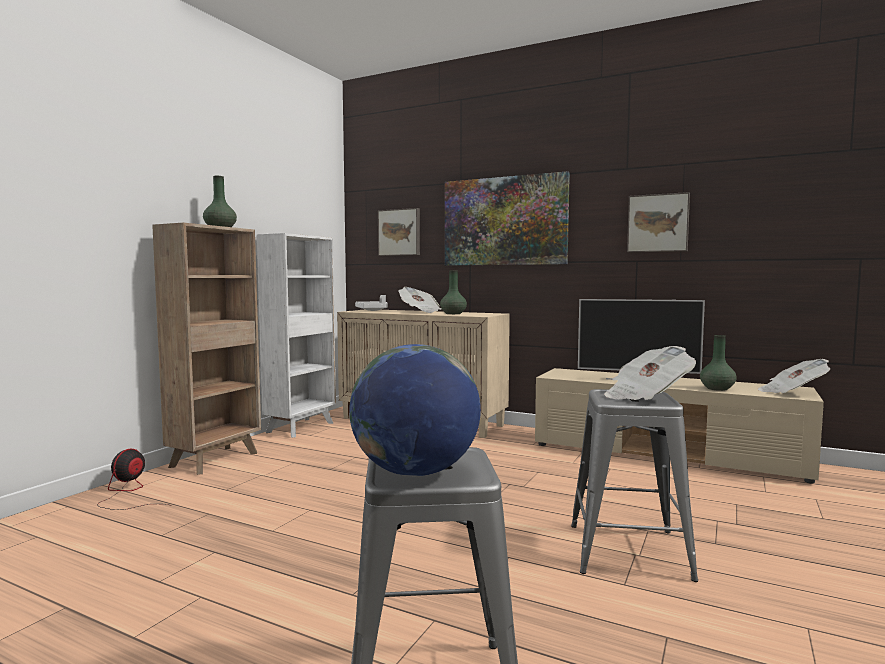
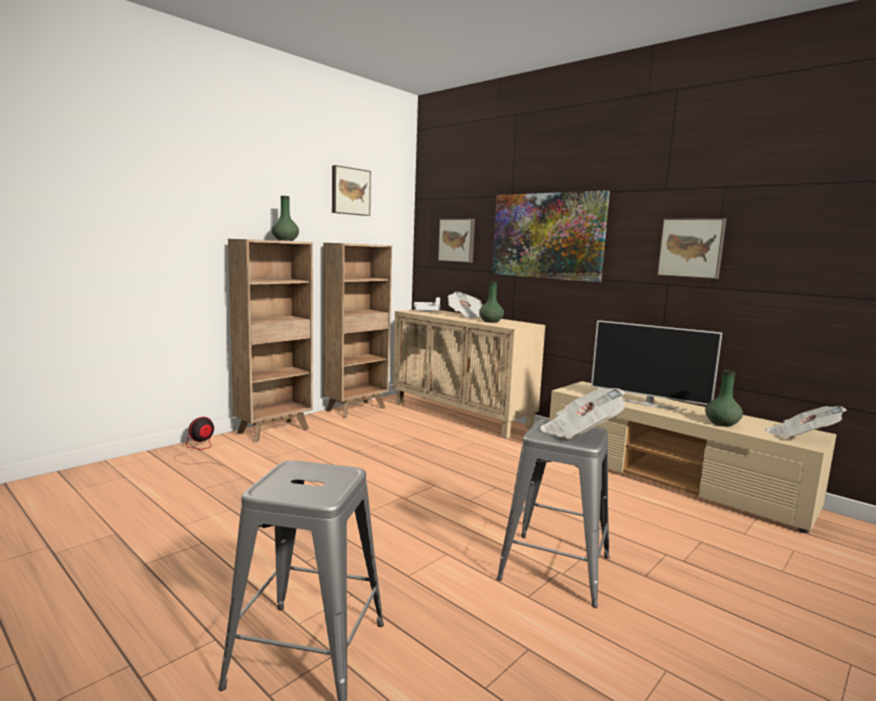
camera: 15 degrees right, 5 degrees up
(281, 178) = (350, 191): none -> picture
(301, 427) = (357, 409): white bookcase -> brown bookcase
(415, 472) = (288, 485): globe -> none

